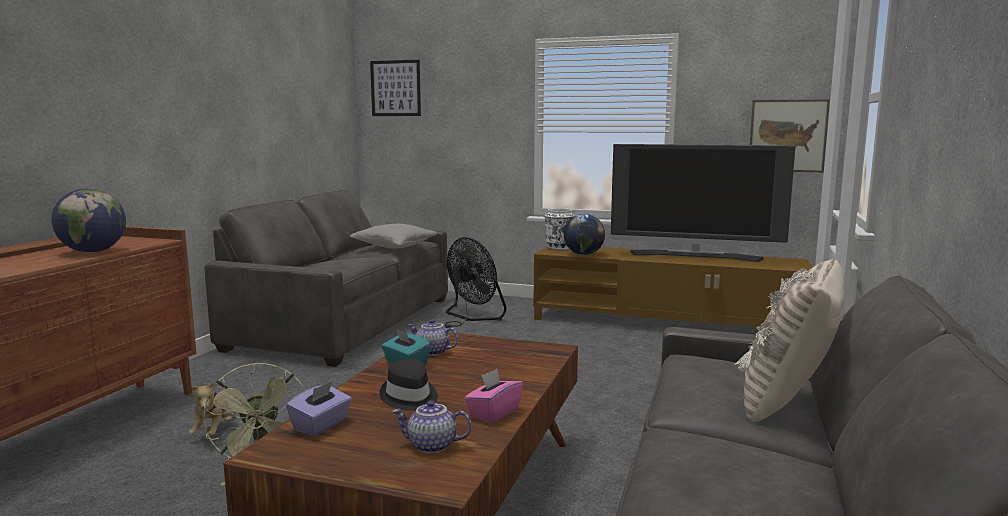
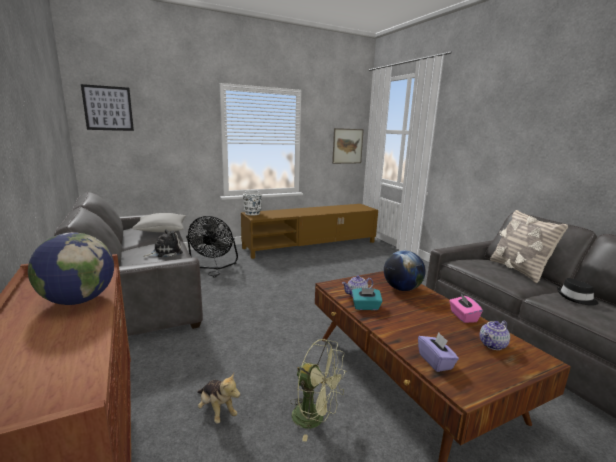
camera: 45 degrees left, 5 degrees up
(341, 265) = (165, 252): none -> plush toy
(409, 397) = (419, 325): black hat -> black hat (576, 298)
(583, 254) = (275, 216): globe -> globe (402, 289)
(695, 256) = (322, 209): television -> none

